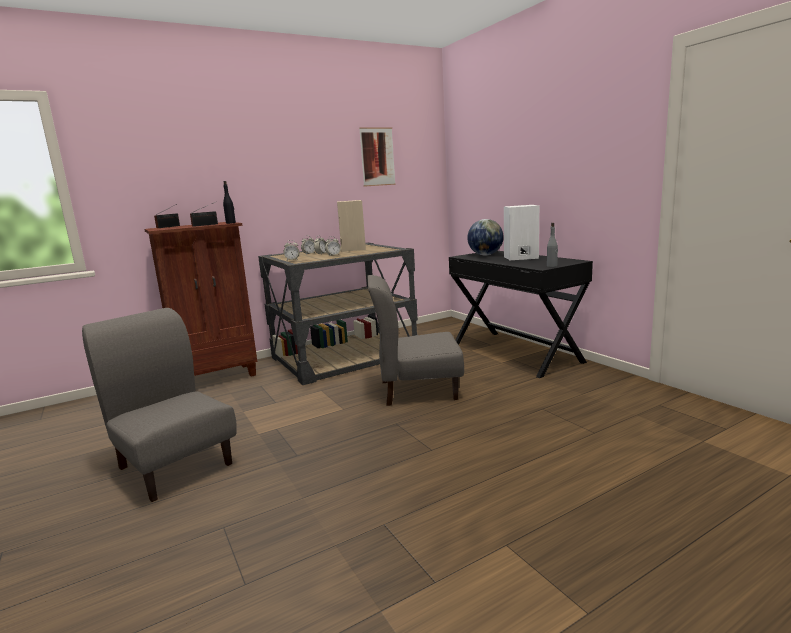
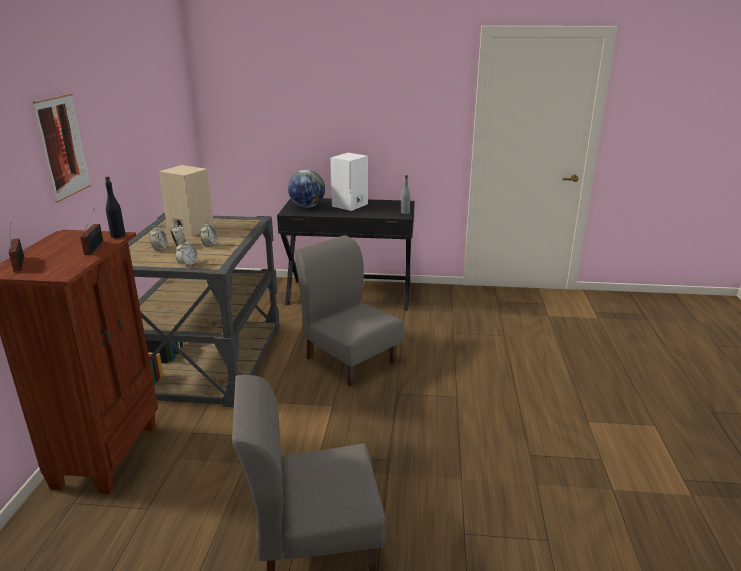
camera: 55 degrees left, 10 degrees up
(377, 157) = (153, 100): picture -> picture (63, 147)
(417, 390) = (350, 359): grey chair -> grey chair turned 105 degrees clockwise

